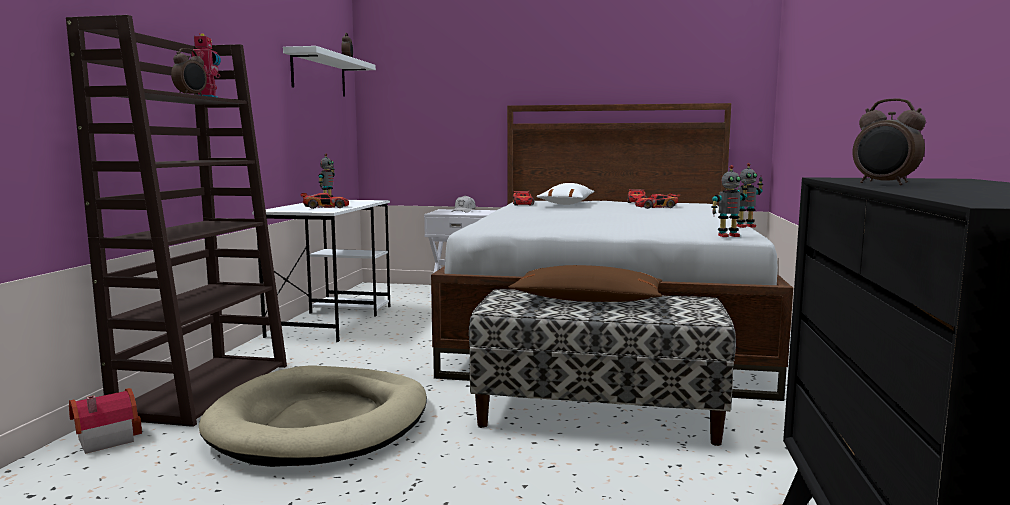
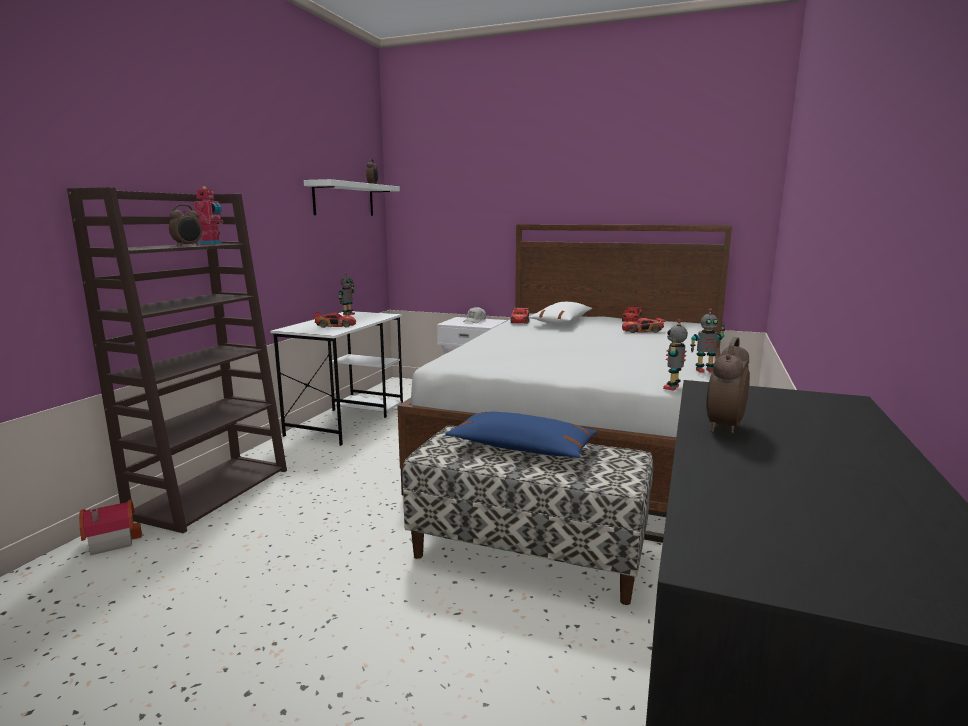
camera: 10 degrees right, 5 degrees up
(321, 422) = (285, 539): beige dog bed -> none
(587, 300) = (521, 448): brown pillow -> blue pillow
(728, 236) = (672, 387): toy robot -> toy robot turned 120 degrees clockwise
(884, 184) = (723, 427): alarm clock -> alarm clock turned 60 degrees clockwise

